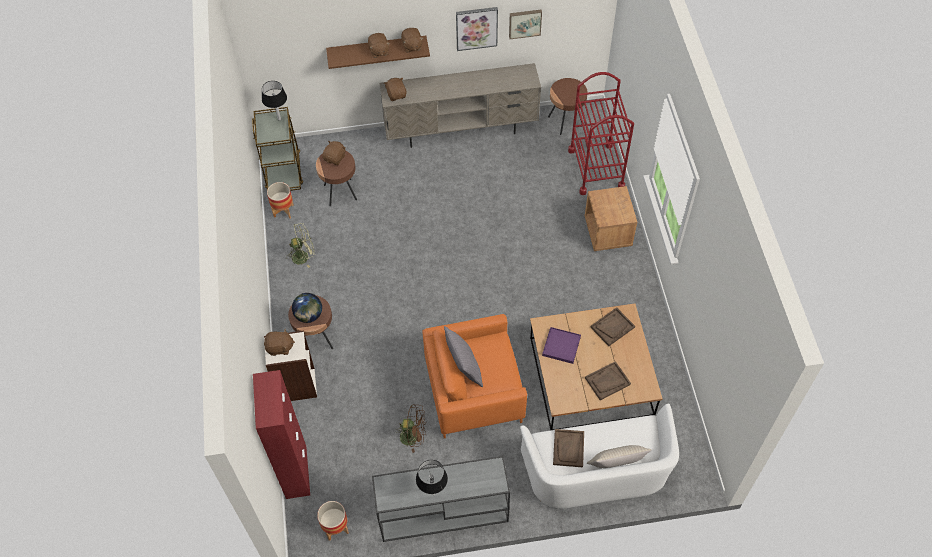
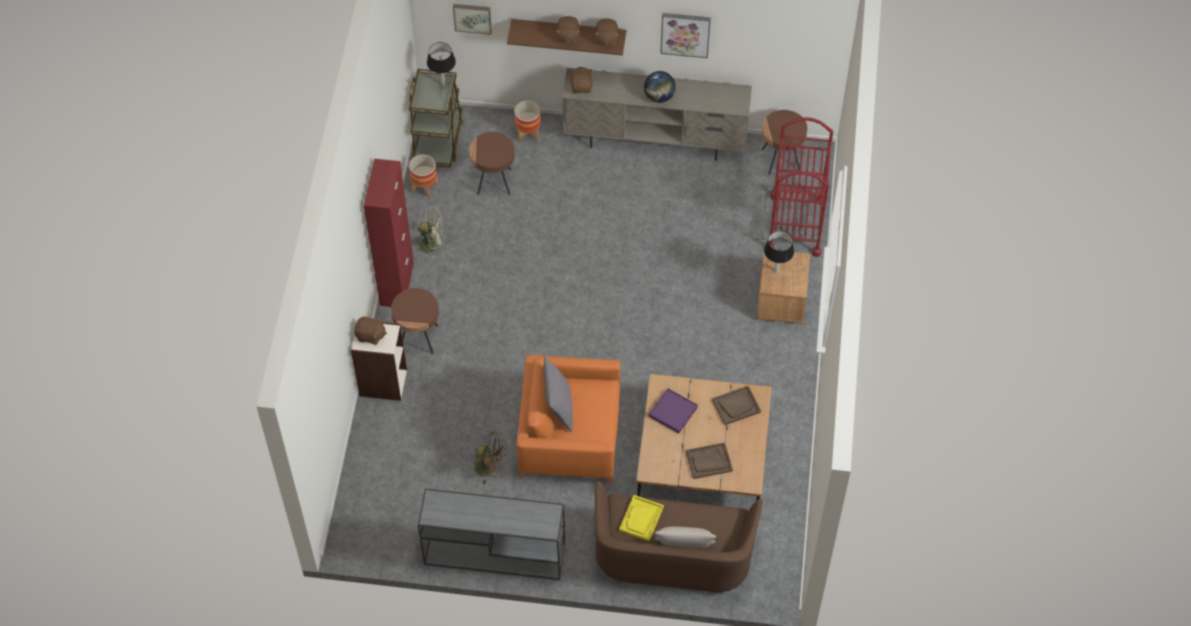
camera: 15 degrees right, 0 degrees up
(296, 472) = (356, 472): red cabinet -> red cabinet (397, 284)
(309, 315) = (413, 310): globe -> globe (659, 96)
(335, 158) = (494, 143): brown plush toy -> none
(335, 528) = (380, 538): planter -> planter (528, 134)
(433, 493) = (480, 521): black table lamp -> black table lamp (776, 271)
(525, 23) = (742, 40): picture -> picture (472, 17)
(568, 448) = (641, 519): brown tray -> yellow tray
(597, 470) = (672, 554): white sofa -> brown sofa

